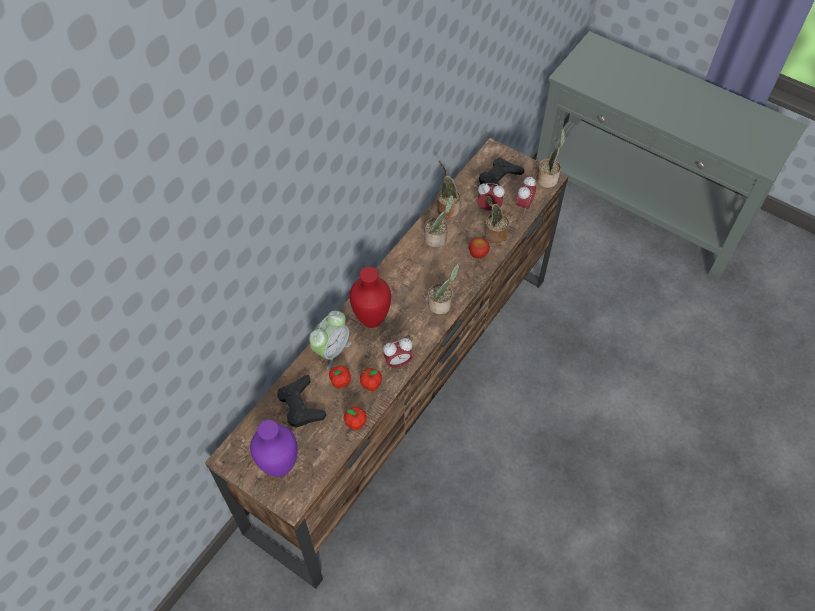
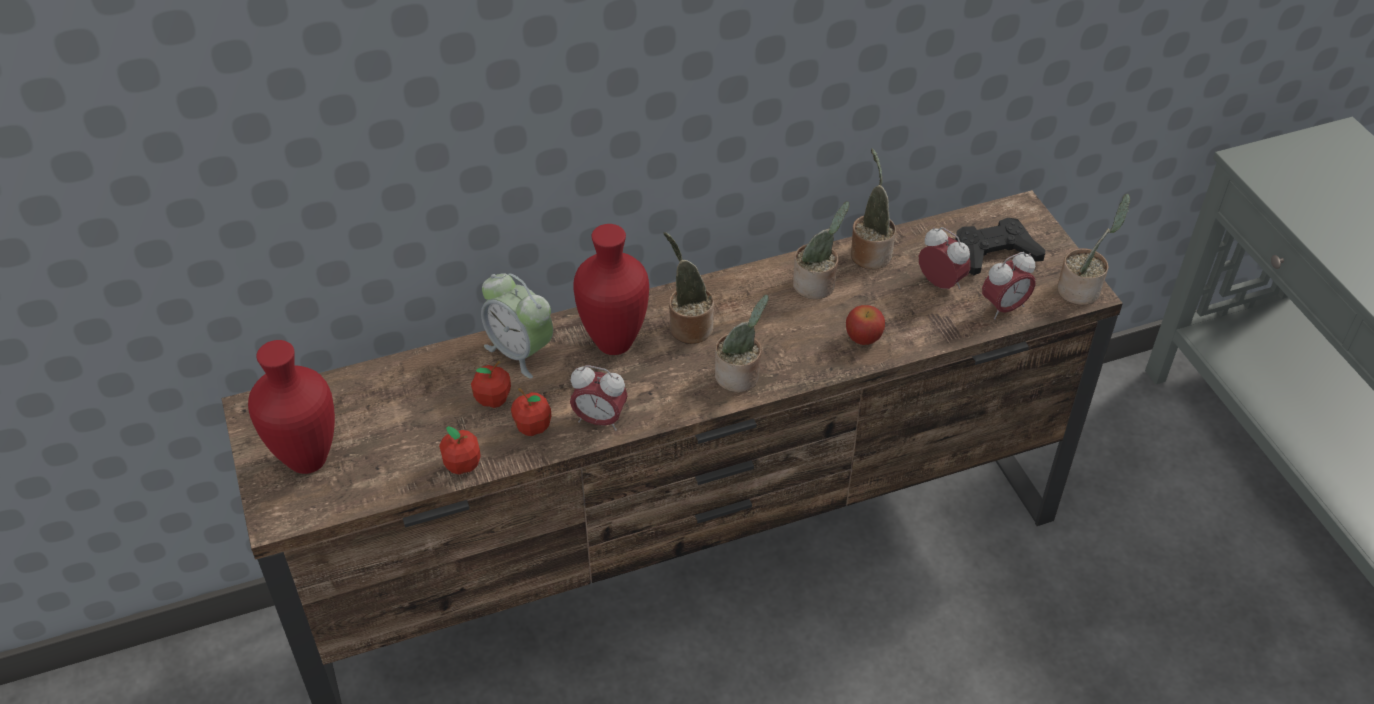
camera: 35 degrees right, 10 degrees down
(281, 468) = (308, 462): purple vase -> red vase
(300, 405) = (411, 398): black game controller -> none
(331, 350) = (520, 351): alarm clock -> alarm clock turned 60 degrees clockwise
(494, 234) = (914, 324): potted plant -> potted plant (688, 327)

